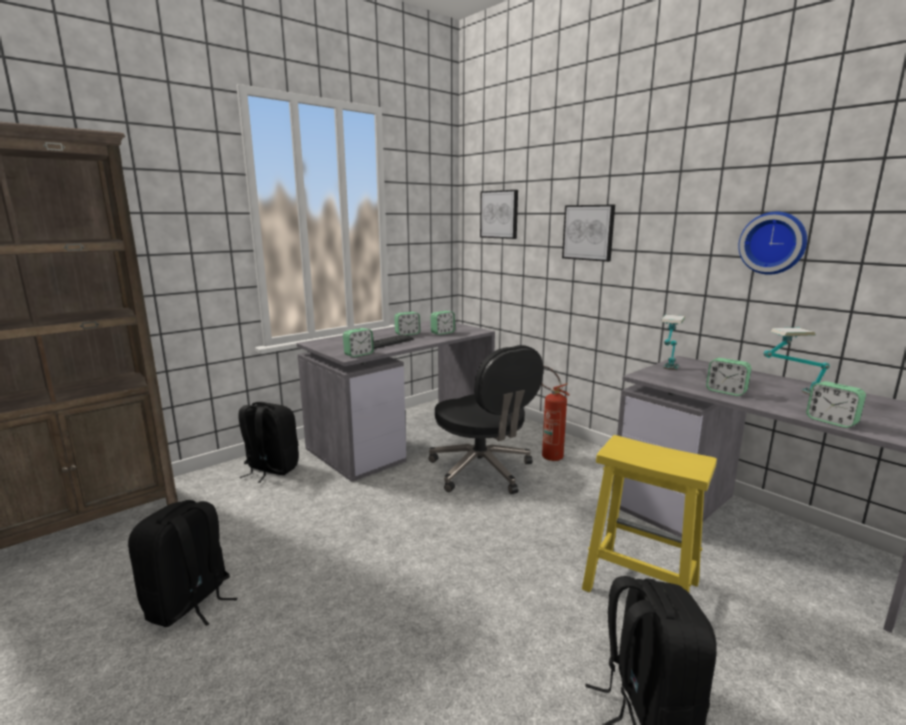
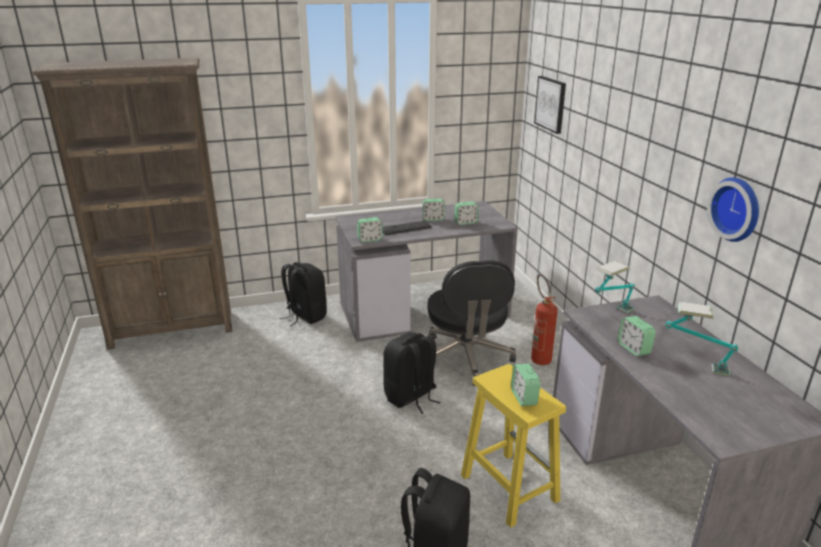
camera: 25 degrees right, 10 degrees up
(189, 603) = (209, 403): black backpack -> black backpack (411, 397)
(588, 232) = (610, 147): picture -> none
(831, 421) = (679, 402): alarm clock -> alarm clock (524, 397)

